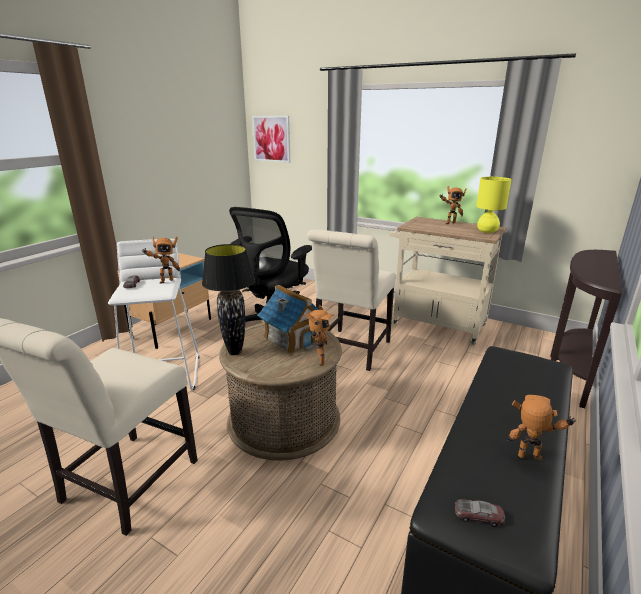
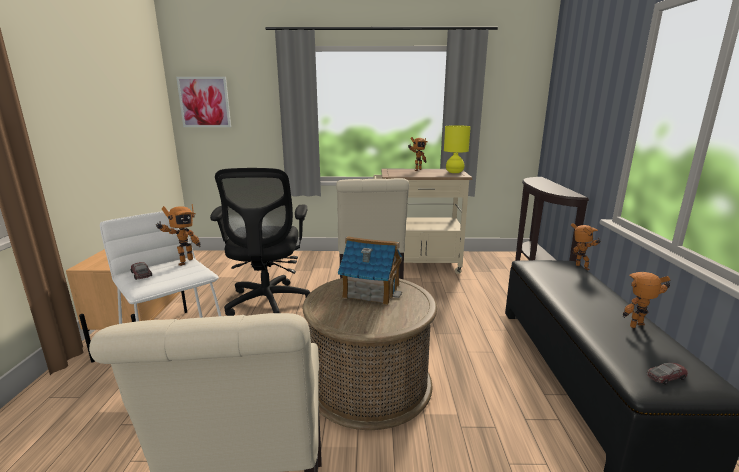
camera: 30 degrees left, 5 degrees down
(234, 352) = (330, 318): black table lamp -> none
(318, 361) = (421, 303): toy robot -> toy robot (580, 268)

